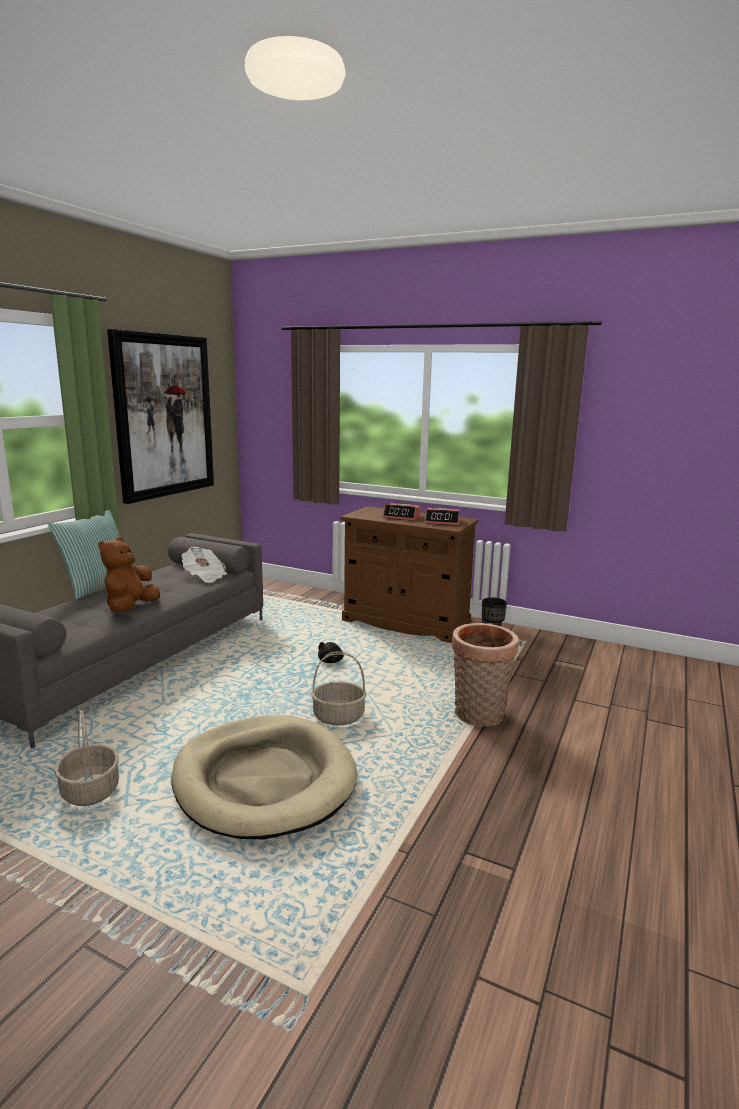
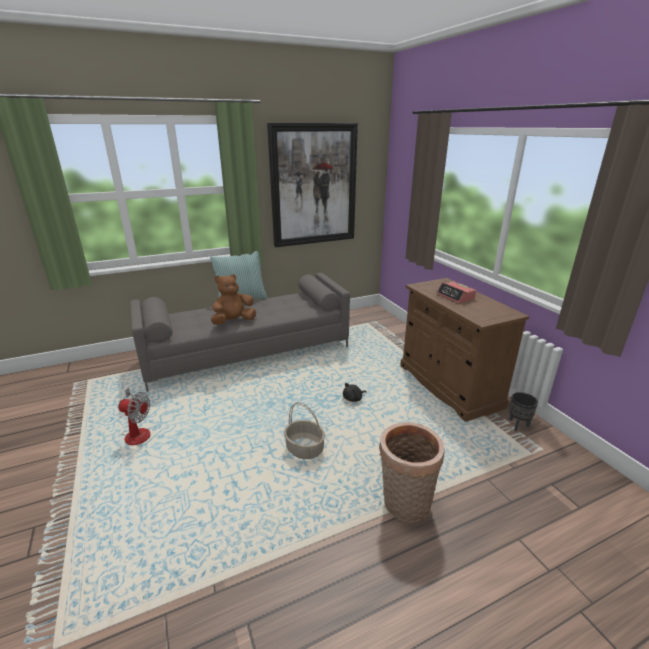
camera: 40 degrees right, 10 degrees up
(90, 791) = (137, 432): basket -> fan
(205, 576) = (303, 308): newspaper -> none
(264, 780) = (210, 474): beige dog bed -> none
(442, 522) = (484, 311): alarm clock -> none

